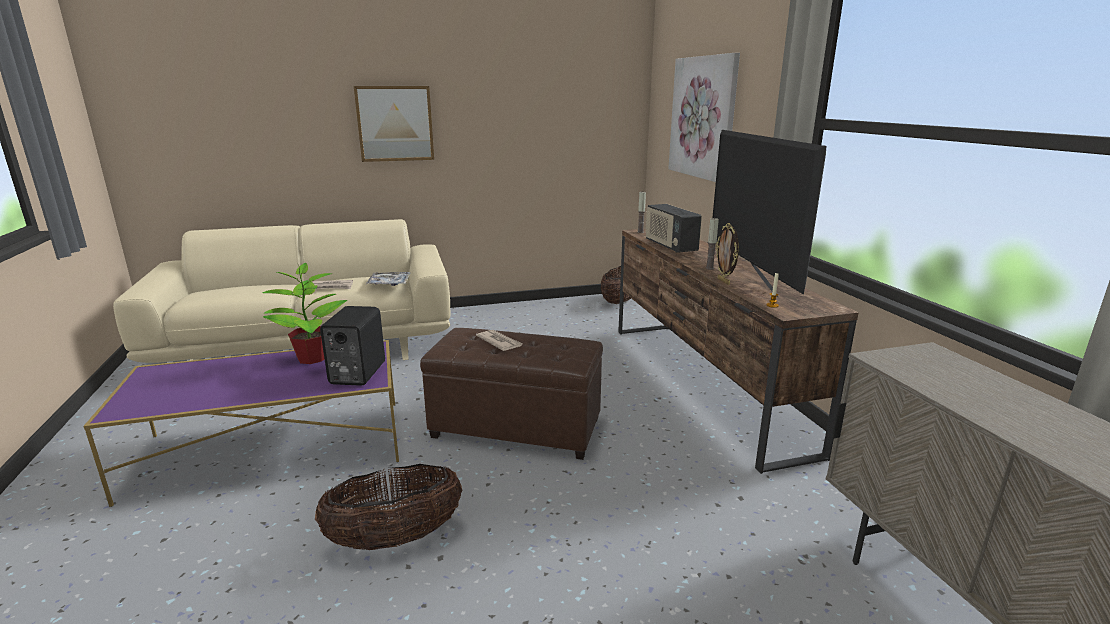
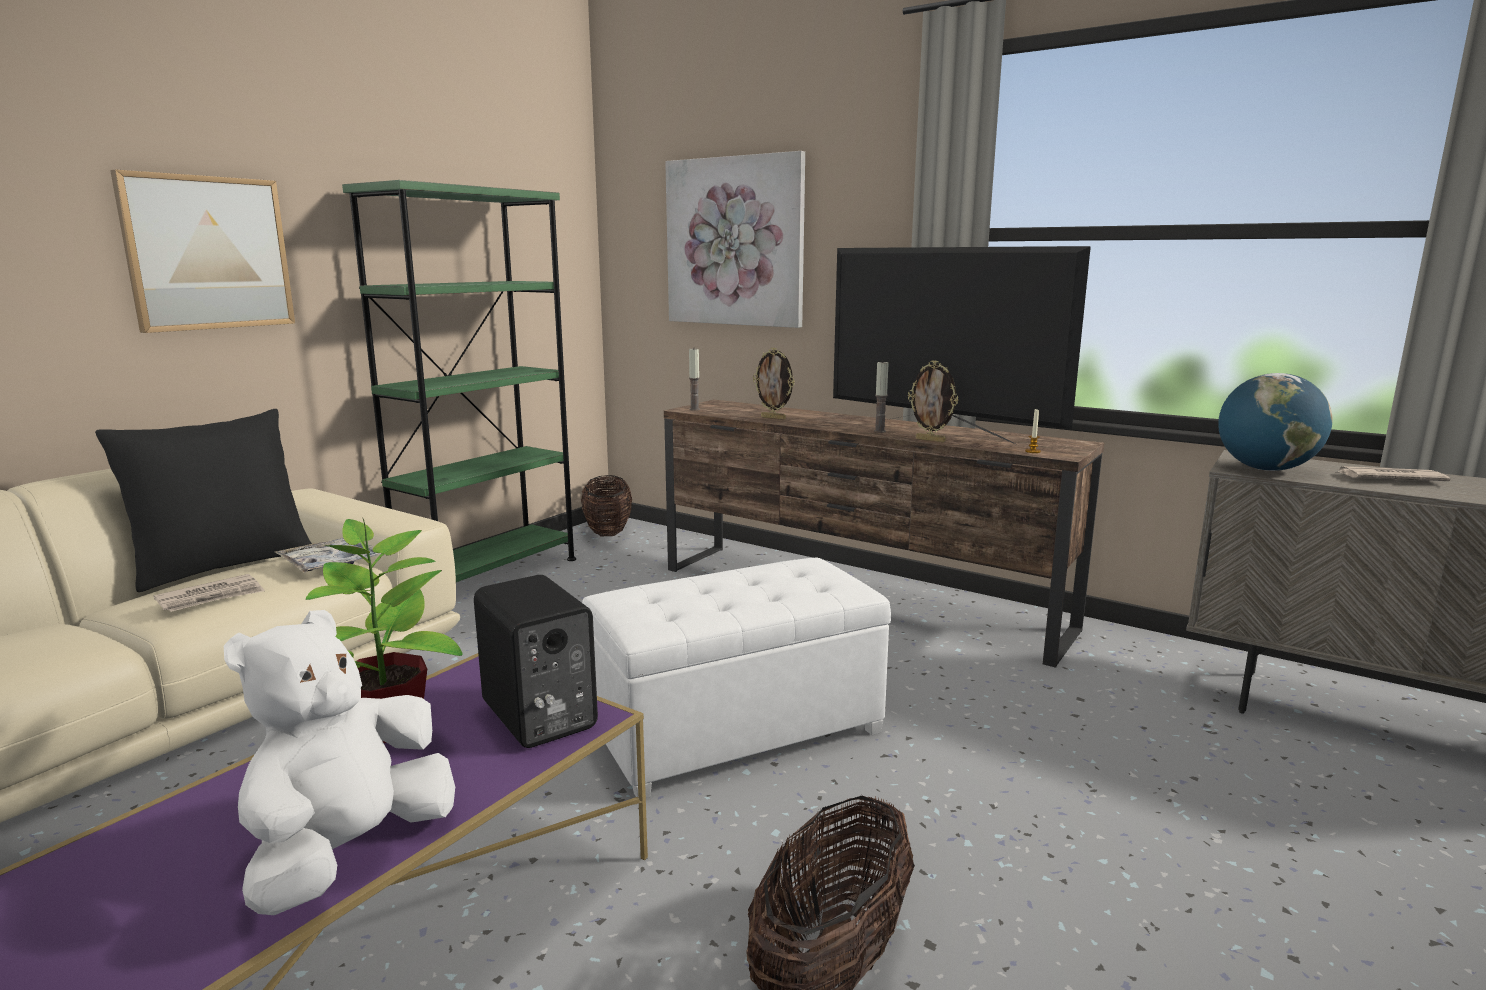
camera: 40 degrees left, 5 degrees down
(233, 395) = (350, 853): none -> white plush toy
(367, 274) = (223, 565): none -> black pillow
(499, 342) = (708, 593): newspaper -> newspaper (1388, 478)
(516, 427) = (736, 731): brown ottoman -> white ottoman
(528, 310) = (489, 576): none -> green bookcase
(670, 246) = (773, 418): radio -> picture frame
(907, 365) = (1265, 469): none -> globe

